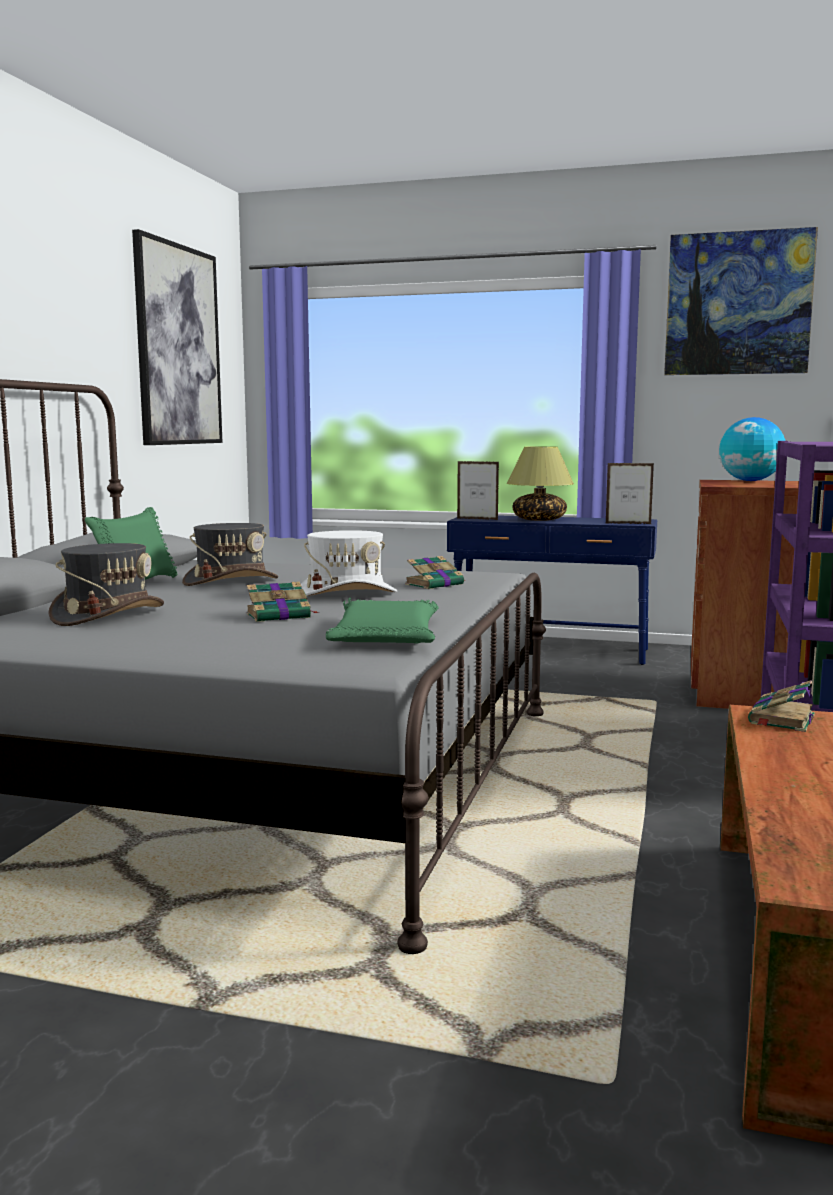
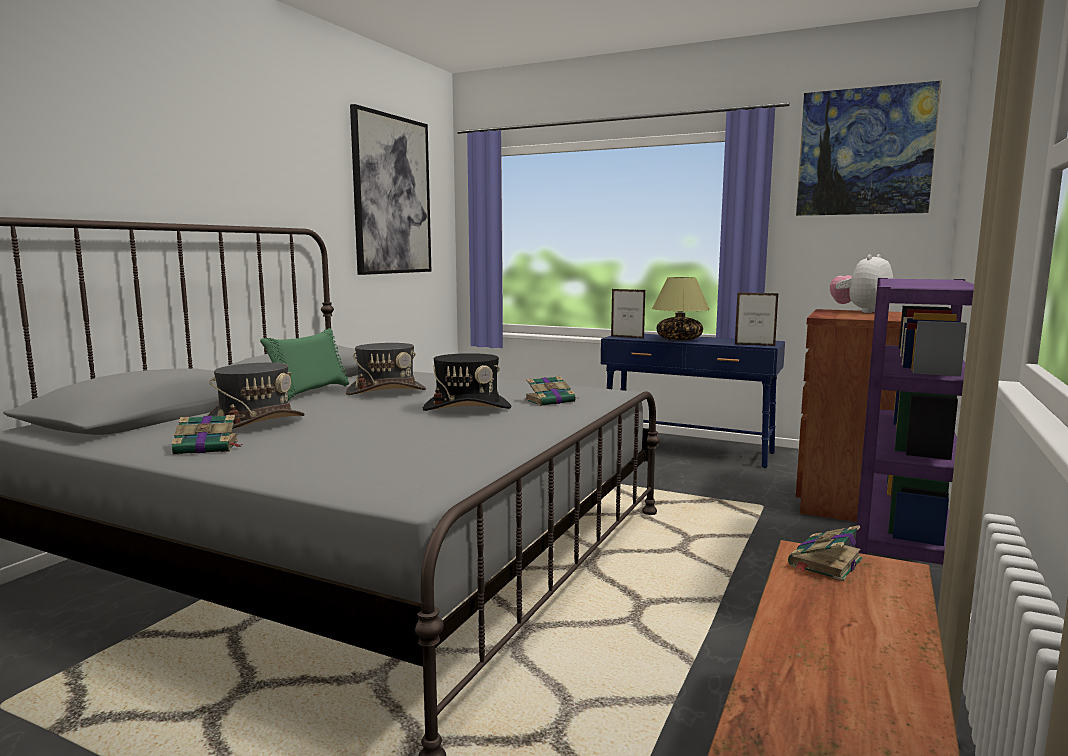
camera: 10 degrees right, 0 degrees up
(280, 616) = (391, 430): book -> book (208, 447)
(346, 593) = (467, 408): white hat -> black hat
(385, 634) = (460, 455): green pillow -> none
(750, 481) = (861, 311): globe -> plush toy

